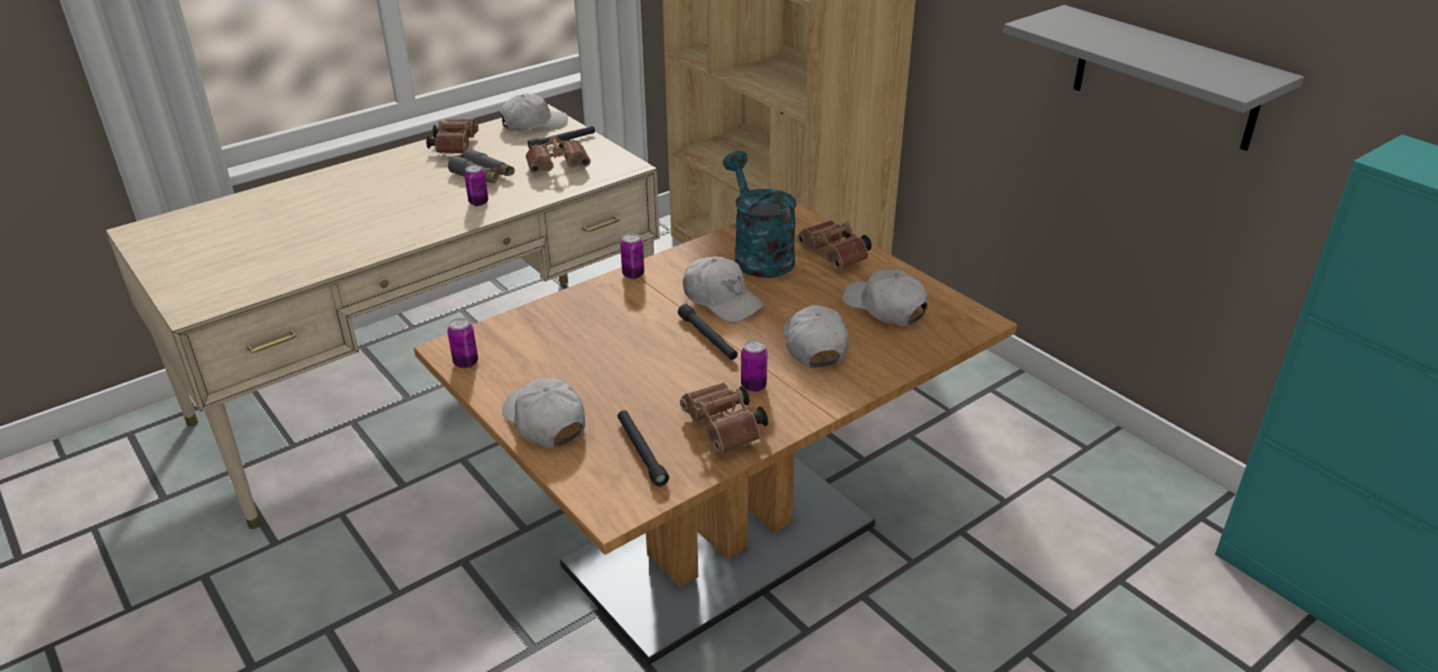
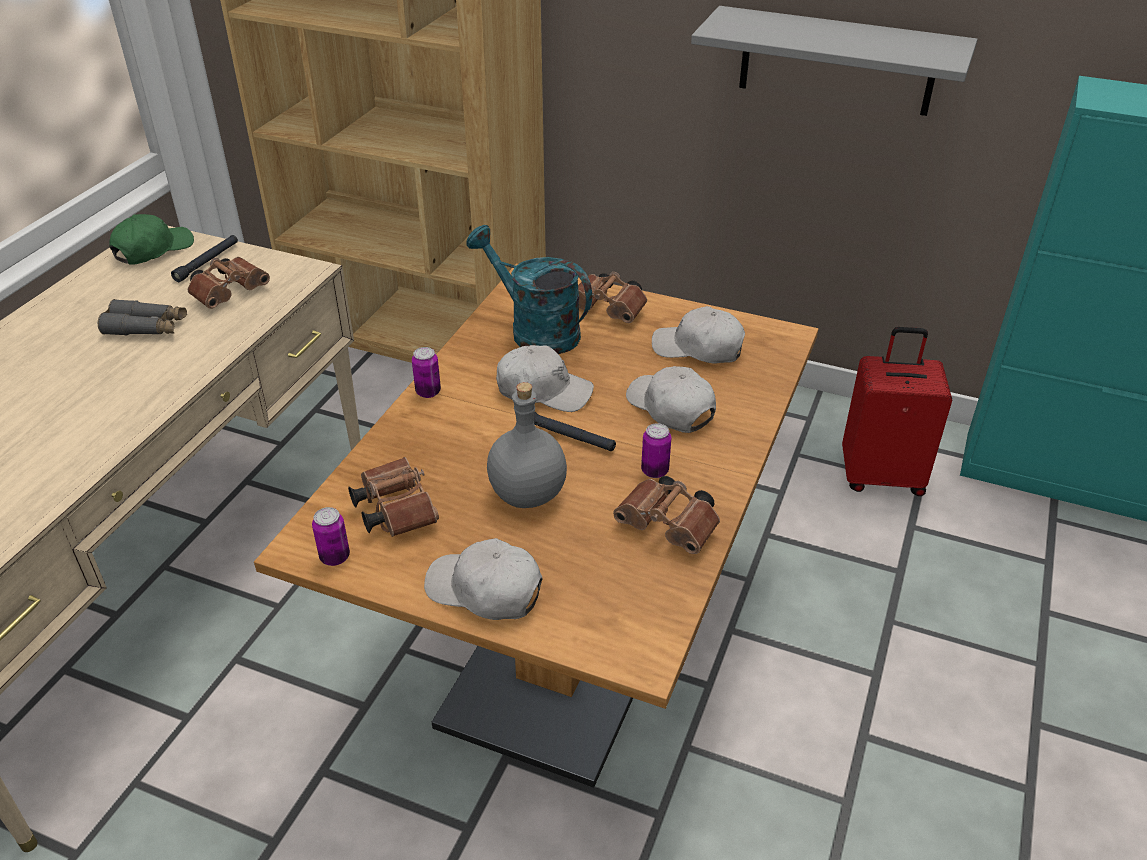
camera: 30 degrees left, 5 degrees up
(455, 146) = (77, 301): brown binoculars -> brown binoculars (394, 509)
(478, 202) = (170, 361): can -> none
(534, 124) = (153, 249): white cap -> green cap
(639, 369) = (529, 494): none -> grey bottle
(641, 452) = (613, 583): black flashlight -> none
(1124, 524) = (881, 476): none -> red suitcase

